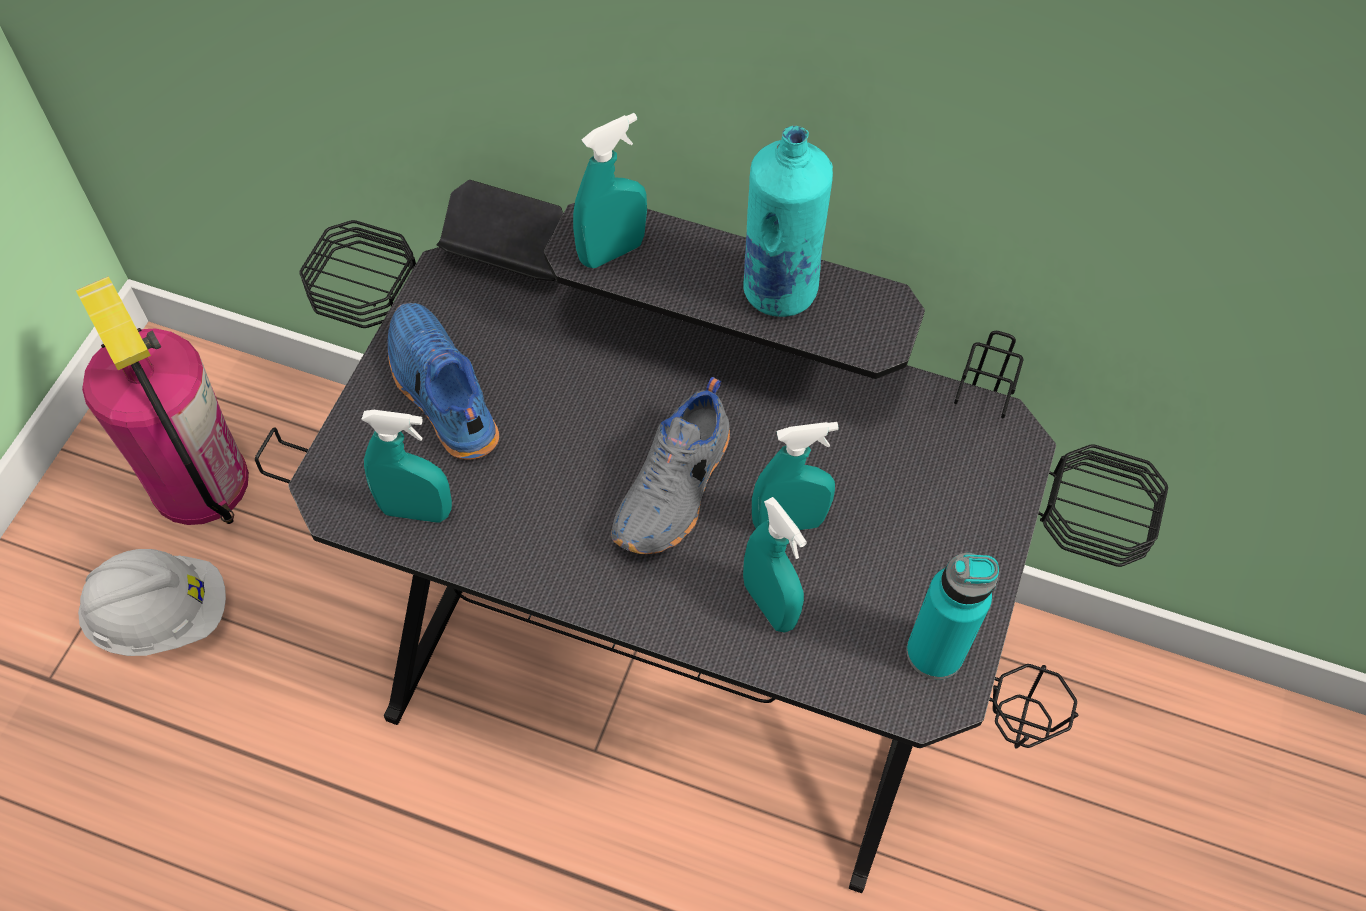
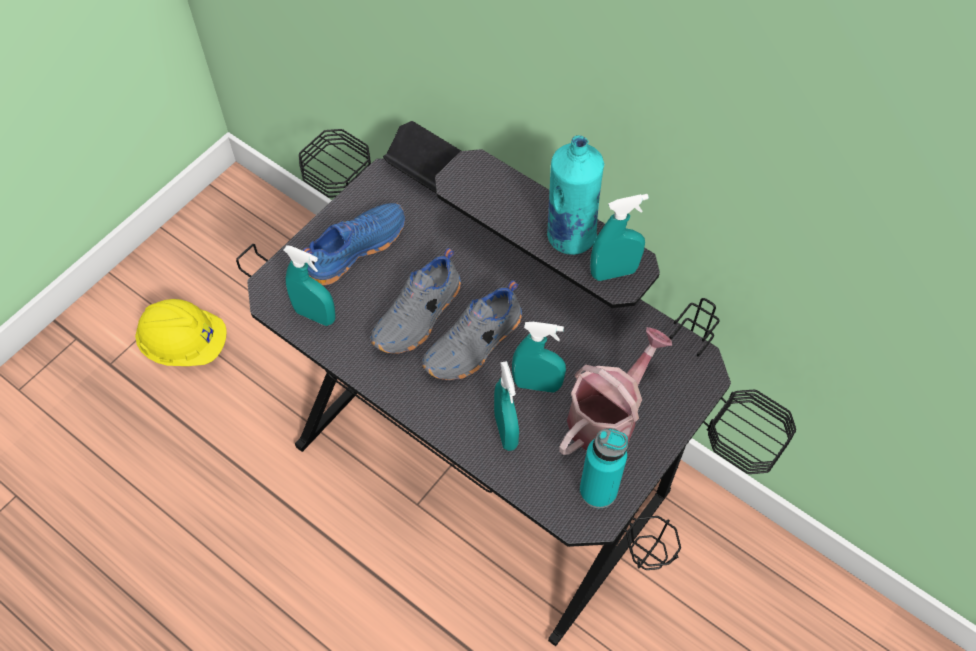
camera: 20 degrees right, 0 degrees up
(161, 616) = (185, 345): white hard hat -> yellow hard hat
(199, 482) = (233, 269): fire extinguisher -> none
(440, 393) = (354, 248): blue shoe -> blue shoe turned 60 degrees clockwise
(577, 470) = (419, 316): none -> grey shoe
(611, 252) = (476, 187): turquoise spray bottle -> turquoise spray bottle (614, 272)
(906, 539) = (607, 415): none -> watering can

